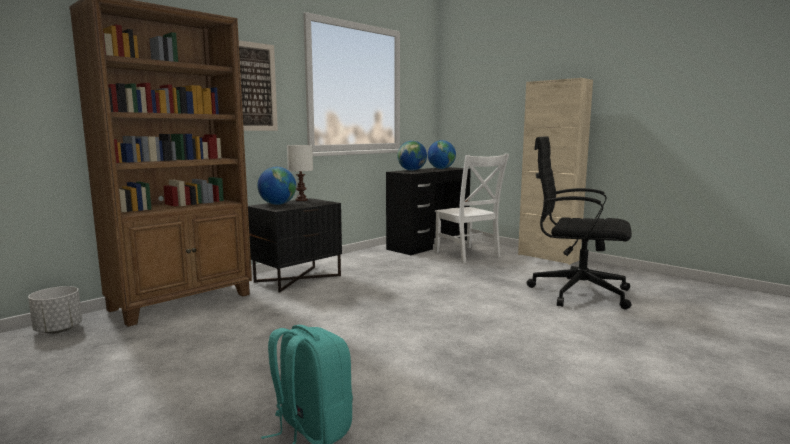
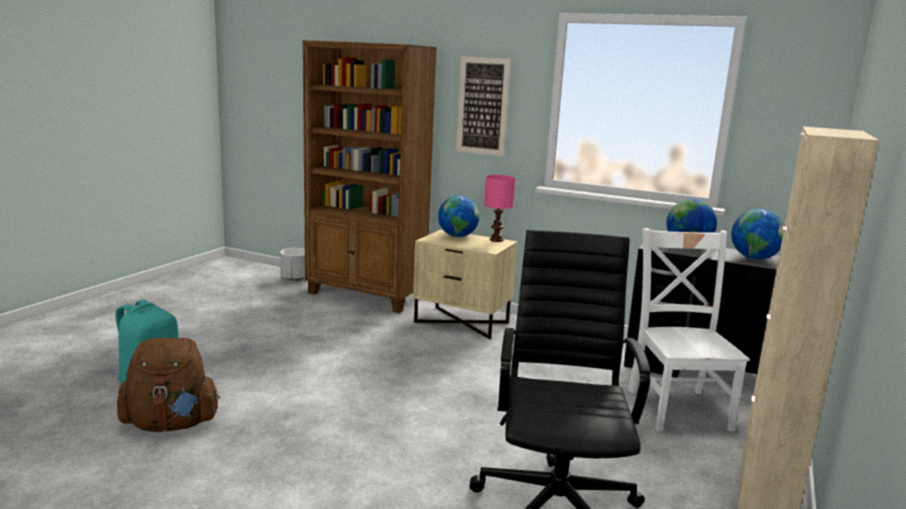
camera: 70 degrees right, 5 degrees up
(297, 278) = (462, 322): black nightstand -> beige nightstand
(302, 200) = (497, 240): white table lamp -> pink table lamp
(446, 411) = (171, 424): none -> brown backpack
(468, 255) = (677, 407): white chair -> white chair turned 135 degrees clockwise

